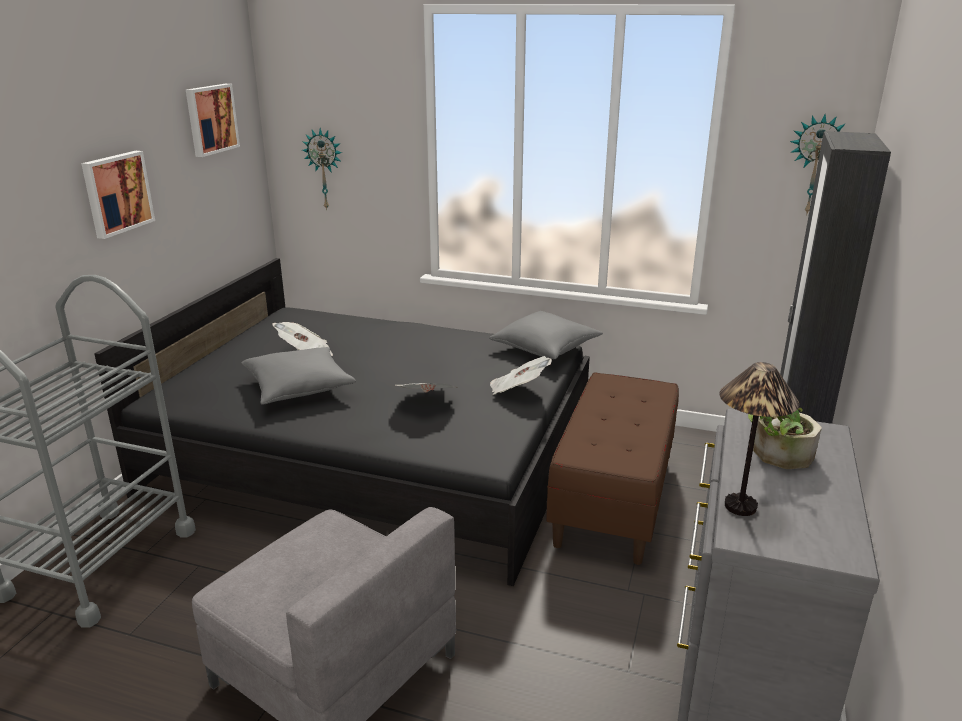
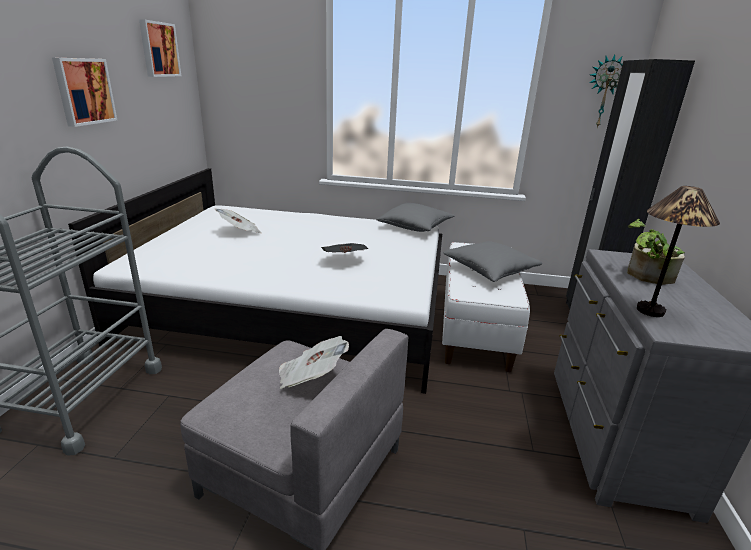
camera: 10 degrees left, 0 degrees up
(299, 387) = (241, 254): grey pillow -> grey pillow (489, 270)
(325, 169) = (246, 99): wall clock -> none
(375, 455) = (295, 307): black bed -> white bed
(518, 390) = (407, 252): newspaper -> newspaper (311, 377)
(612, 499) = (474, 328): brown bench -> white bench

